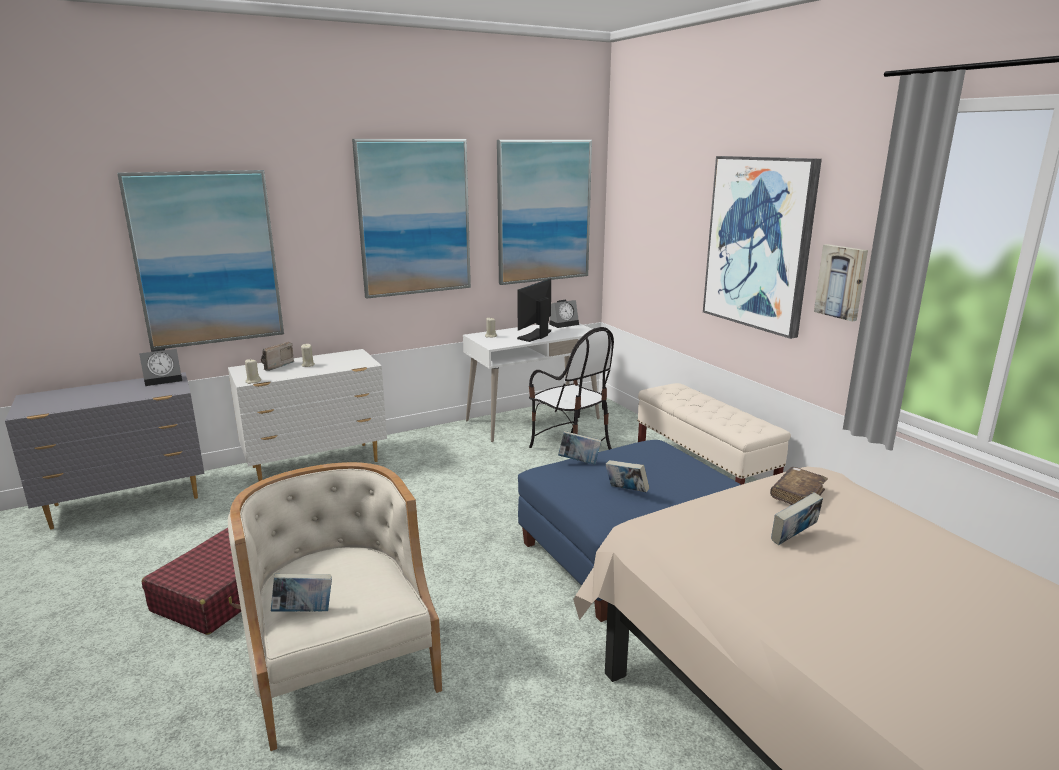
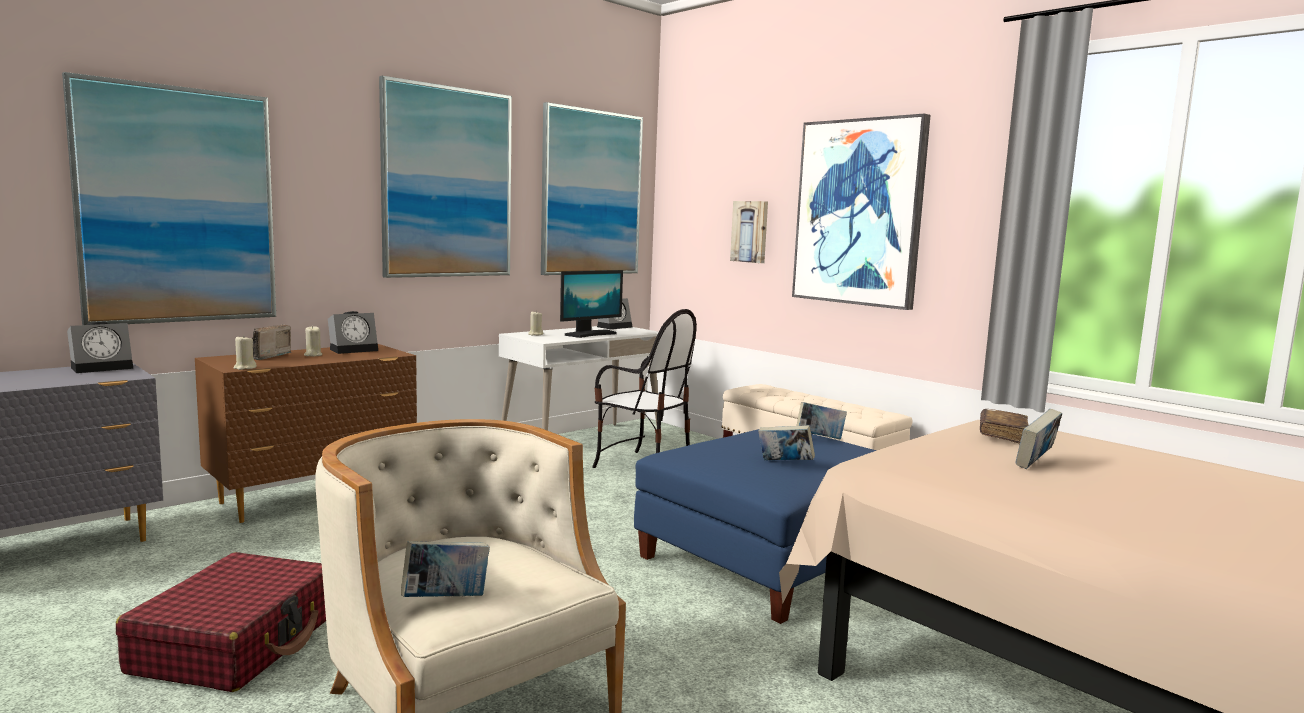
camera: 15 degrees left, 10 degrees down
(317, 464) = (315, 496): white dresser -> brown dresser
(341, 357) = (354, 349): none -> alarm clock
(536, 335) = (590, 334): monitor -> monitor turned 150 degrees counterclockwise
(579, 462) = (708, 443): book -> book (819, 438)
(842, 282) = (963, 241): picture -> picture (750, 231)

